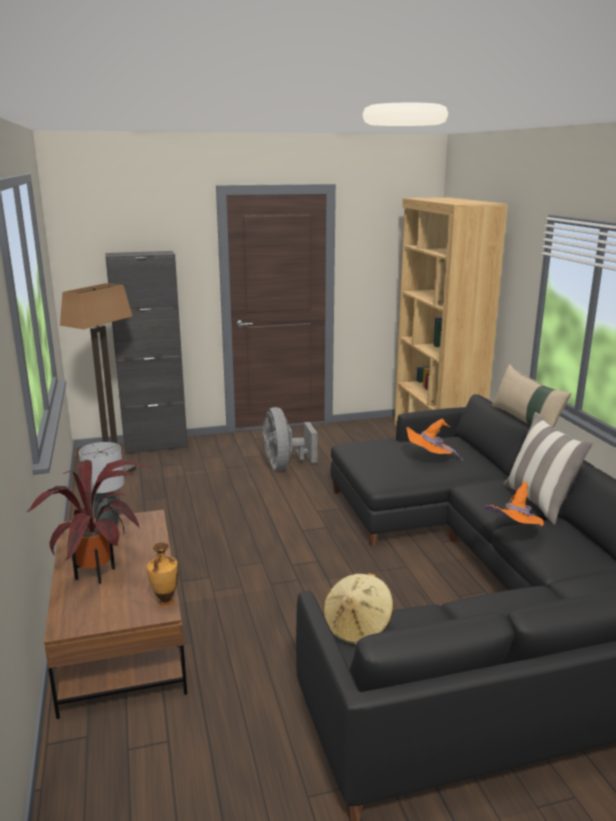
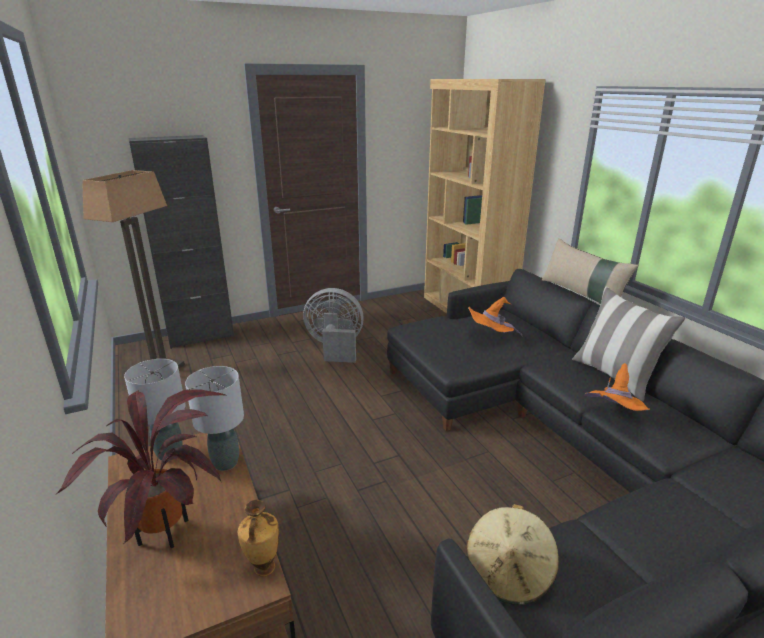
camera: 10 degrees left, 5 degrees up
(152, 535) = (226, 463): none -> grey table lamp
(284, 465) = (335, 348): grey fan -> grey fan turned 120 degrees clockwise

